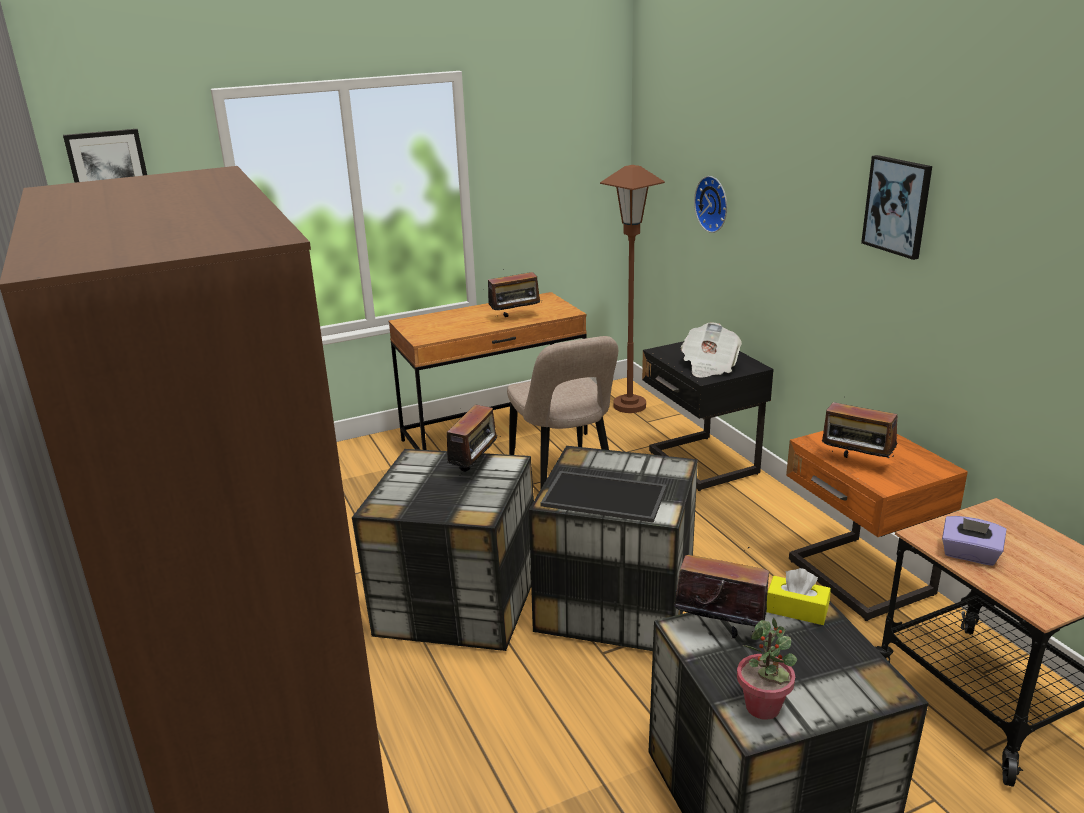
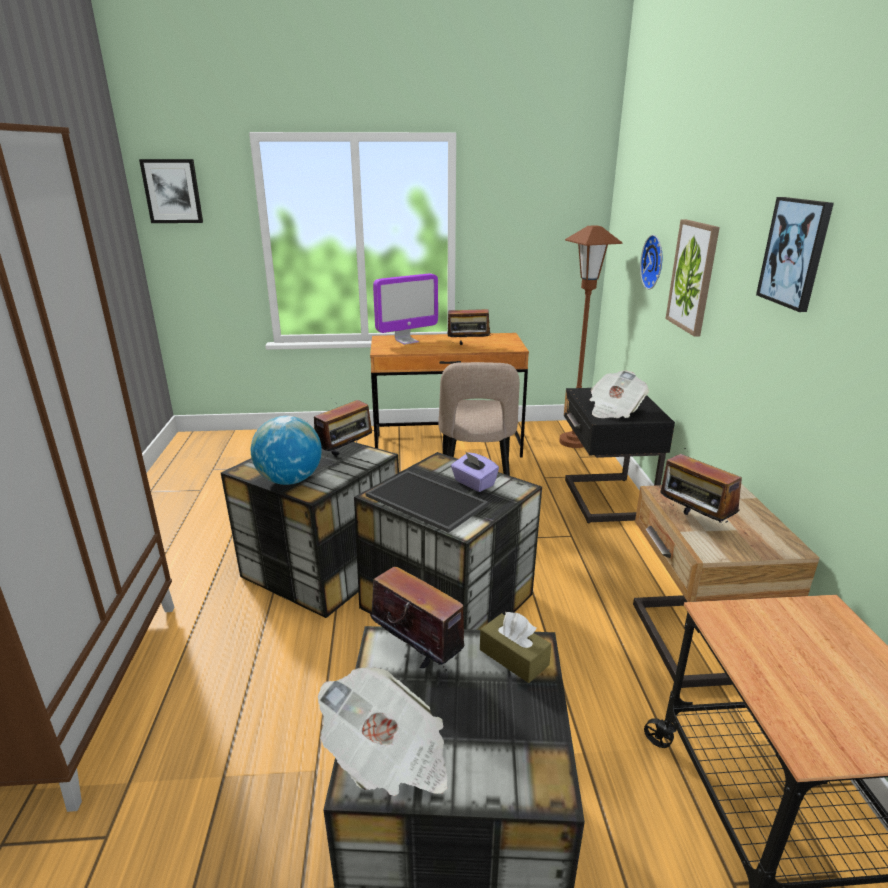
camera: 20 degrees right, 0 degrees up
(438, 322) = (406, 341): none -> monitor
(443, 508) = (290, 480): none -> globe
(763, 707) = (389, 757): potted plant -> newspaper
(773, 221) = (693, 276): none -> picture
(796, 610) = (514, 657): yellow tissue box -> brown tissue box
(857, 579) = (693, 643): orange nightstand -> beige nightstand
(969, 555) = (756, 652): purple tissue box -> purple tissue box (473, 483)

